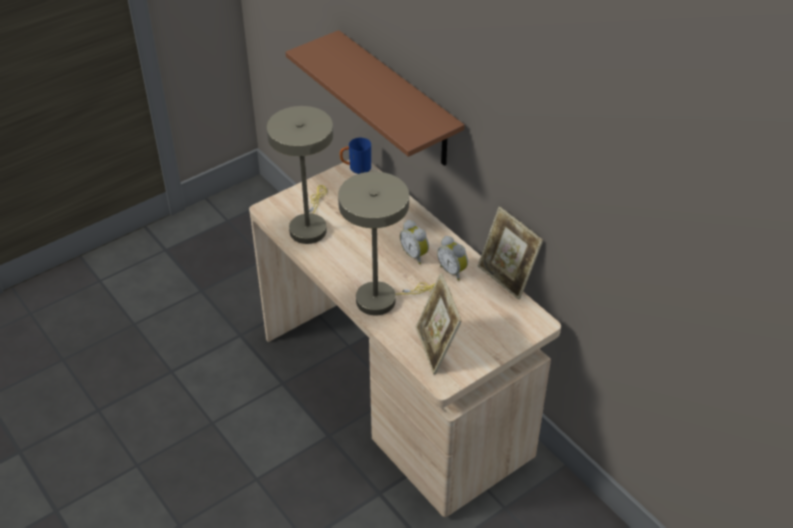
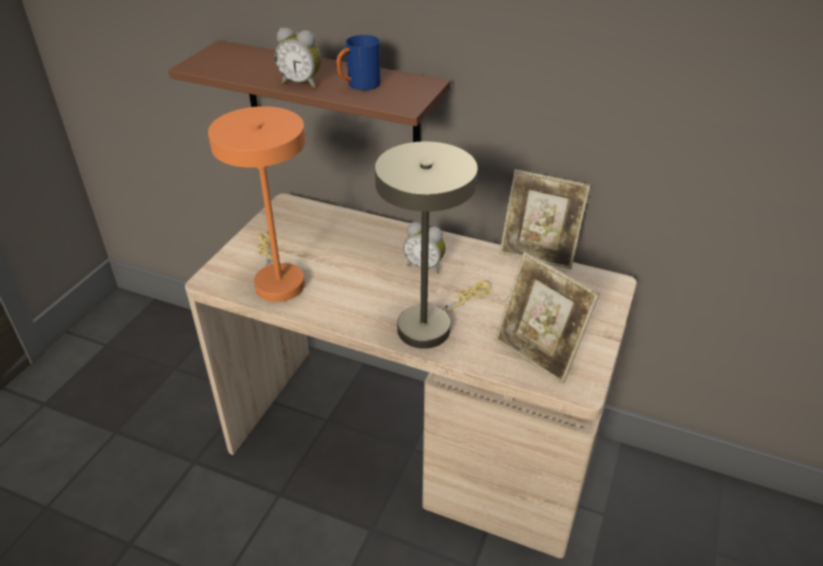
camera: 30 degrees left, 5 degrees down
(309, 226) = (277, 280): beige table lamp -> orange table lamp
(356, 168) = (285, 206): blue mug -> blue mug (358, 86)
(453, 271) = (479, 267): alarm clock -> alarm clock (301, 83)

